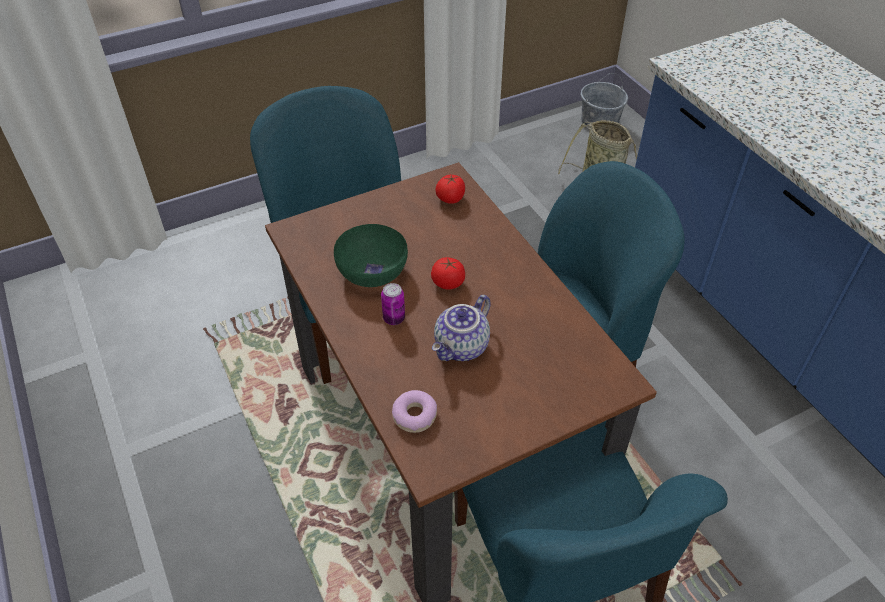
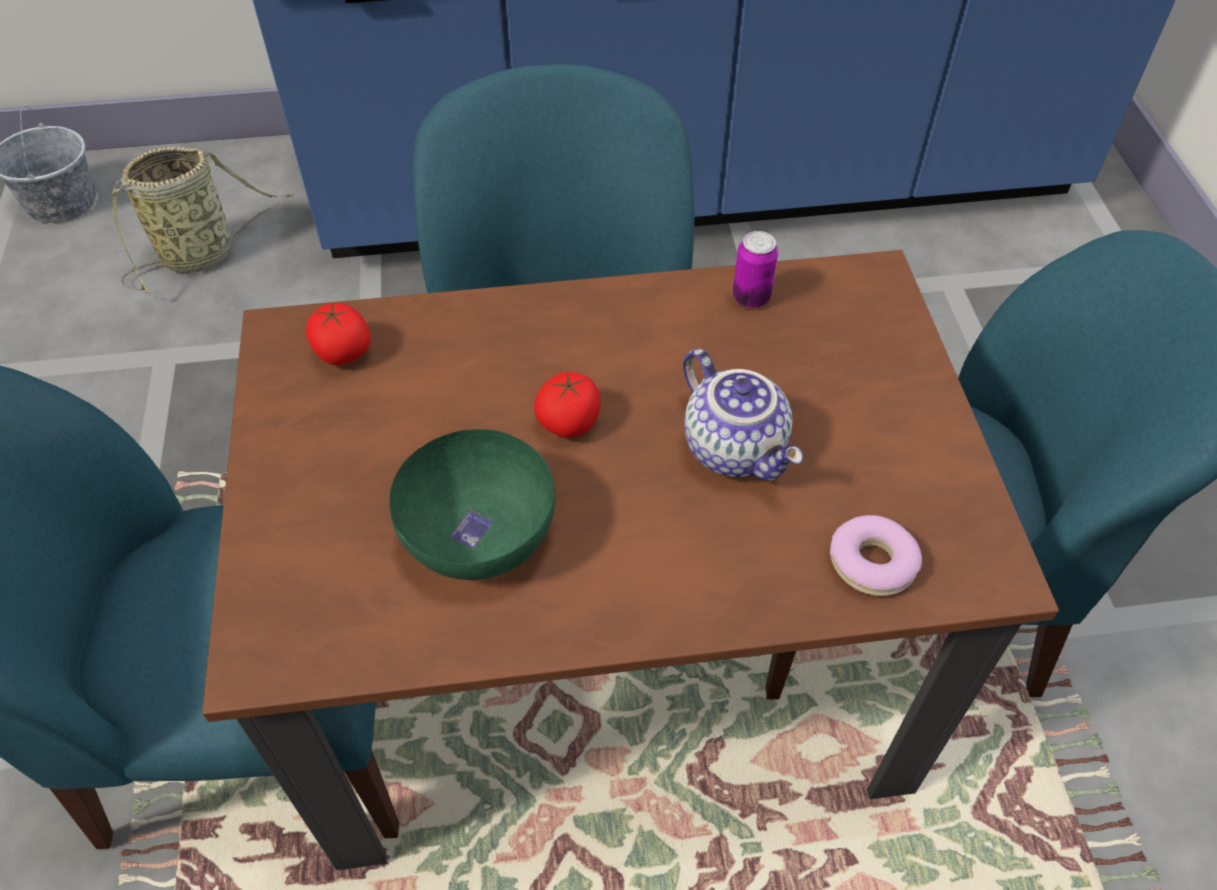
camera: 70 degrees left, 5 degrees up
(394, 318) = (624, 531): can -> can (751, 297)

